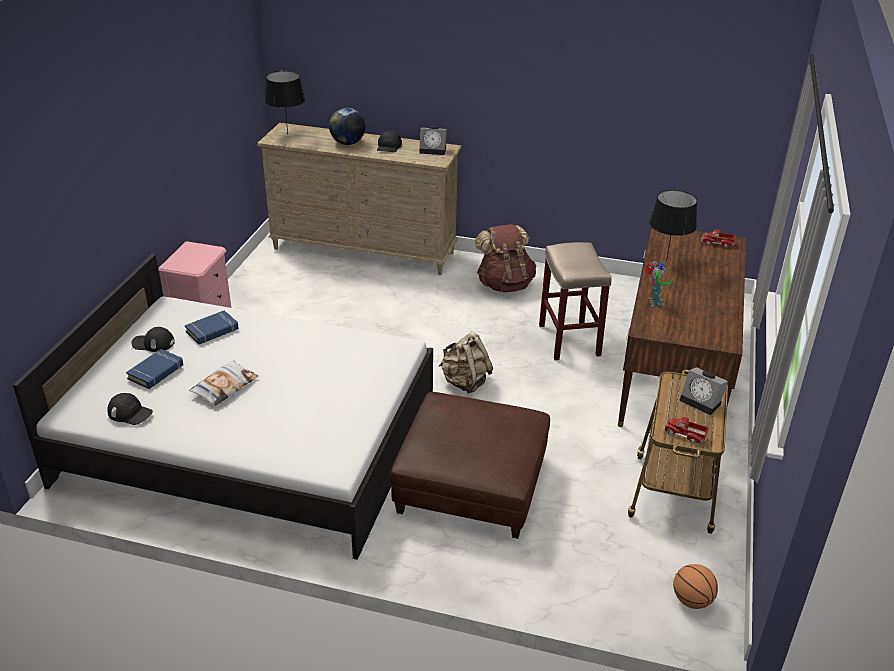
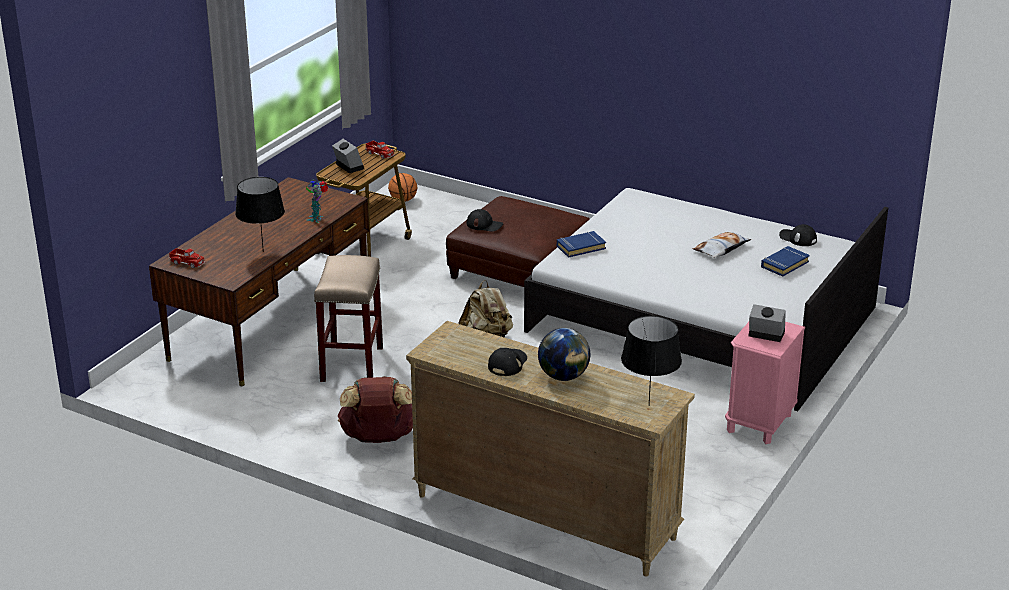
camera: 165 degrees left, 5 degrees down
(153, 343) = (794, 290): black cap -> black cap (484, 225)
(212, 331) = (738, 295): blue book -> blue book (580, 247)
(434, 150) = (448, 350): alarm clock -> alarm clock (765, 334)

